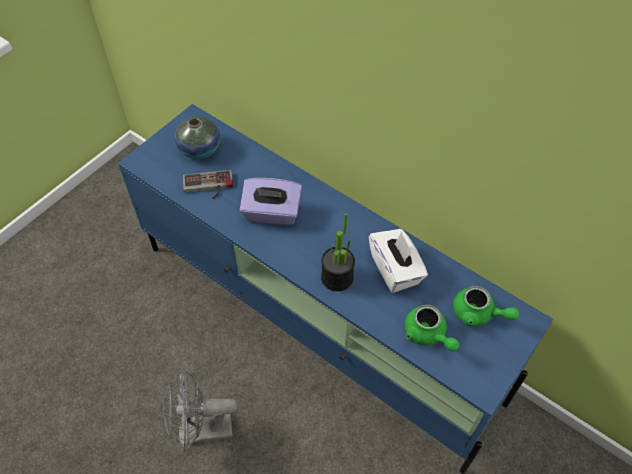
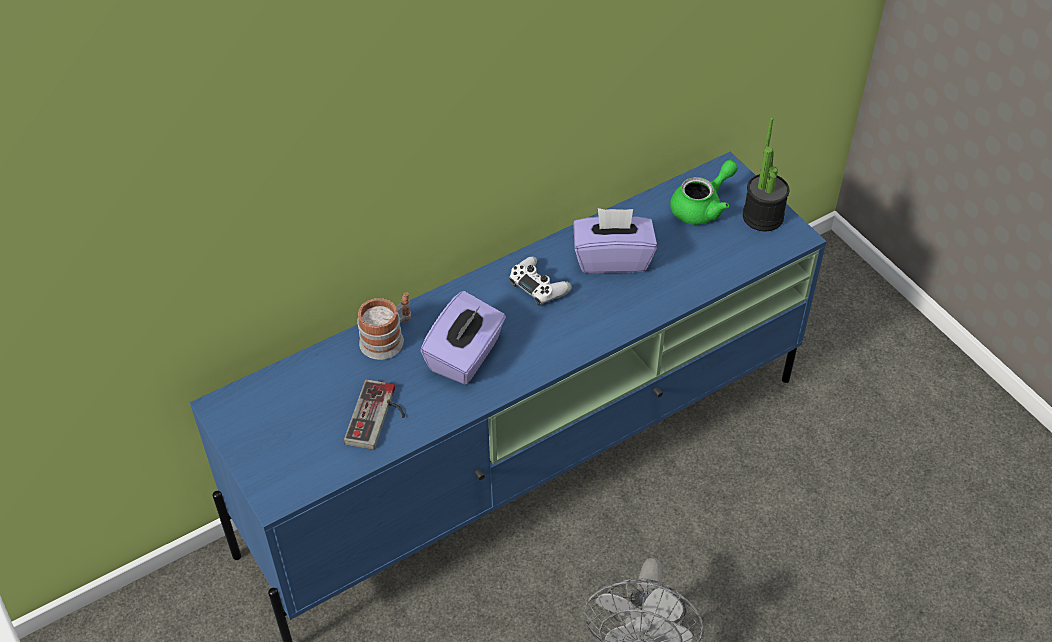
camera: 70 degrees left, 5 degrees down
(199, 149) = (296, 412): vase -> none
(270, 171) = (387, 338): none -> mug
(337, 277) = (600, 316): potted plant -> potted plant (762, 217)
(348, 234) = (538, 286): none -> white game controller
(395, 270) = (612, 258): white tissue box -> purple tissue box
(428, 335) = (713, 258): green teapot -> none

